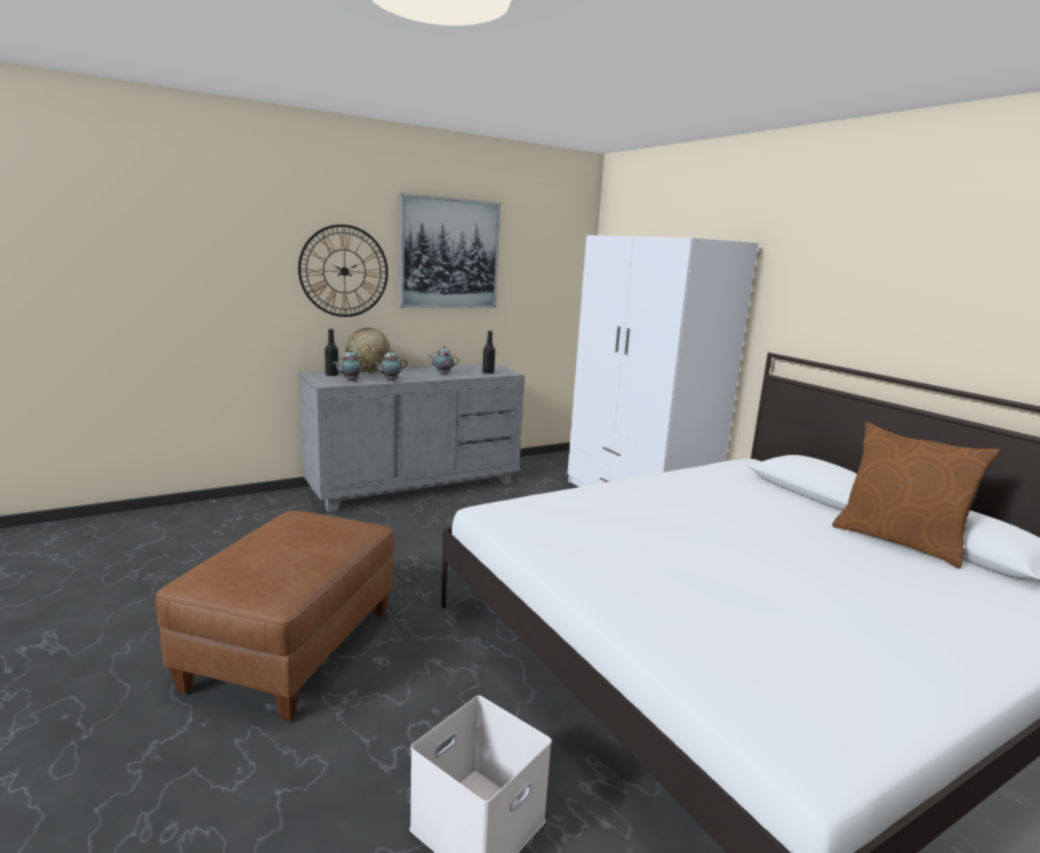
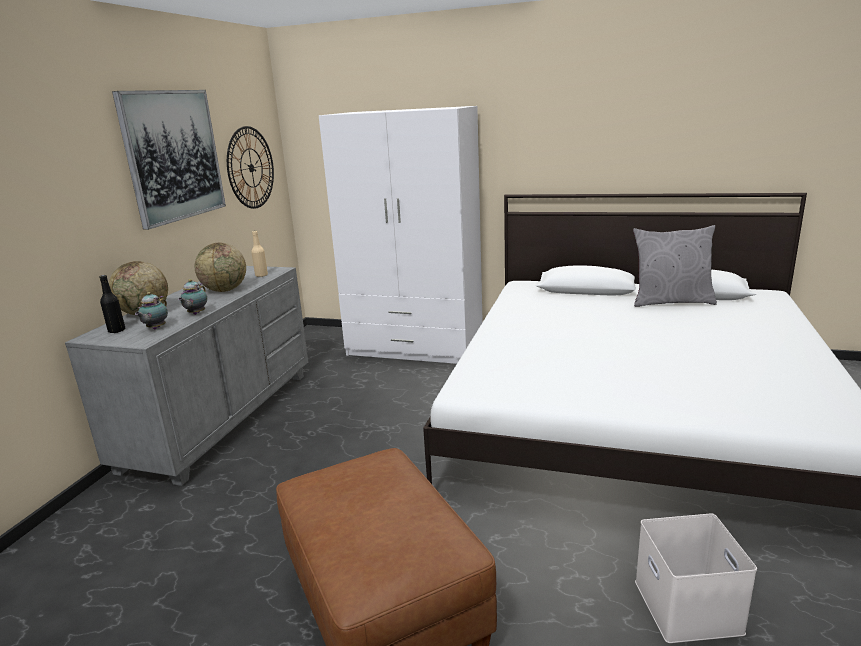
camera: 40 degrees left, 5 degrees up
(344, 271) = (79, 200): wall clock -> wall clock (251, 168)
(442, 374) = (225, 290): teapot -> globe
(488, 373) = (261, 275): black bottle -> beige bottle
(898, 541) = (671, 301): brown pillow -> grey pillow

